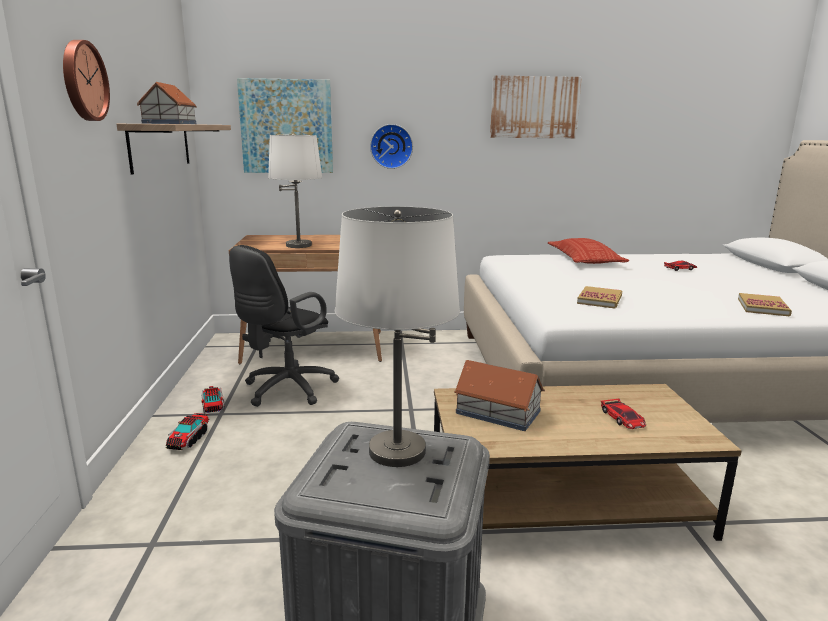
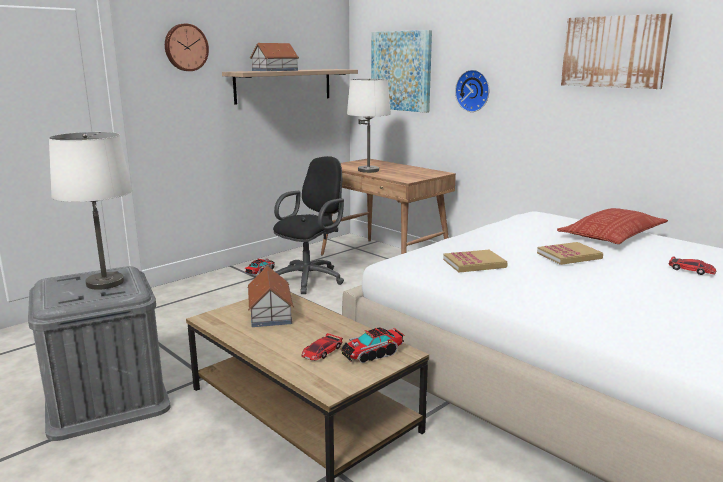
camera: 50 degrees right, 0 degrees up
(188, 439) = (218, 283): toy truck -> toy truck (372, 354)
(285, 390) = (310, 278): black office chair -> black office chair turned 135 degrees clockwise
(763, 307) = (620, 323): book -> book (569, 256)

